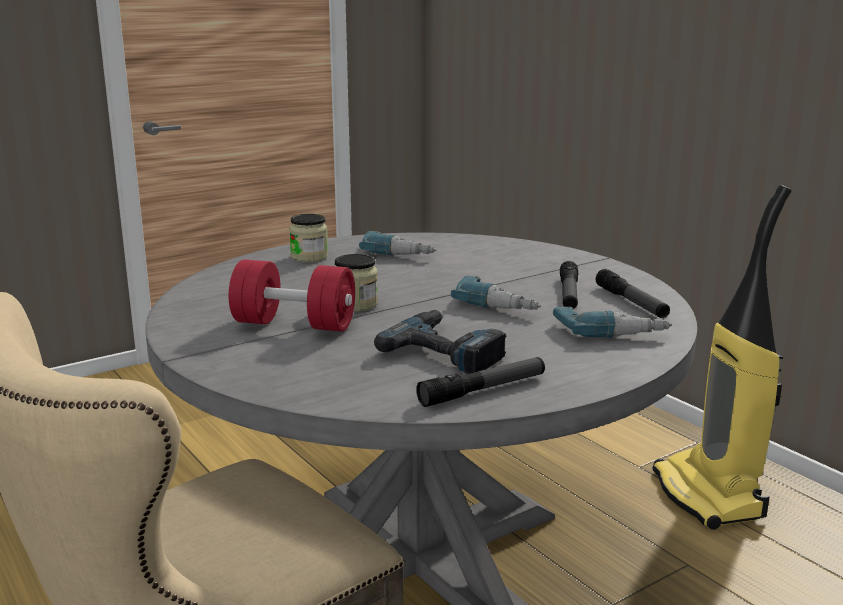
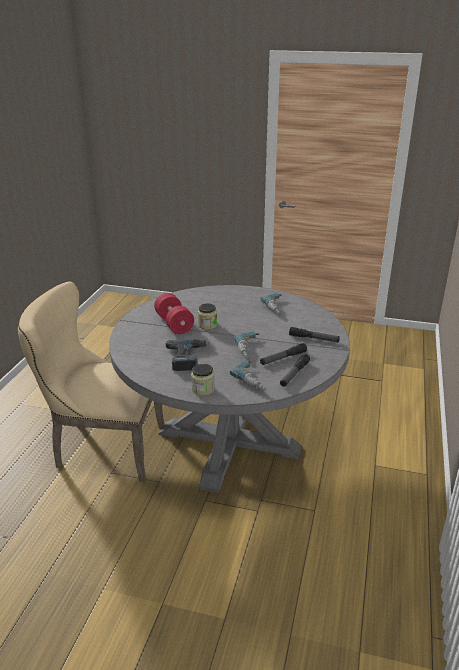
camera: 50 degrees right, 10 degrees up
(309, 256) = (243, 295): jar -> jar (203, 389)
(483, 390) = (163, 377): flashlight -> flashlight (314, 339)
(710, 495) = (381, 496): vacuum cleaner -> none

